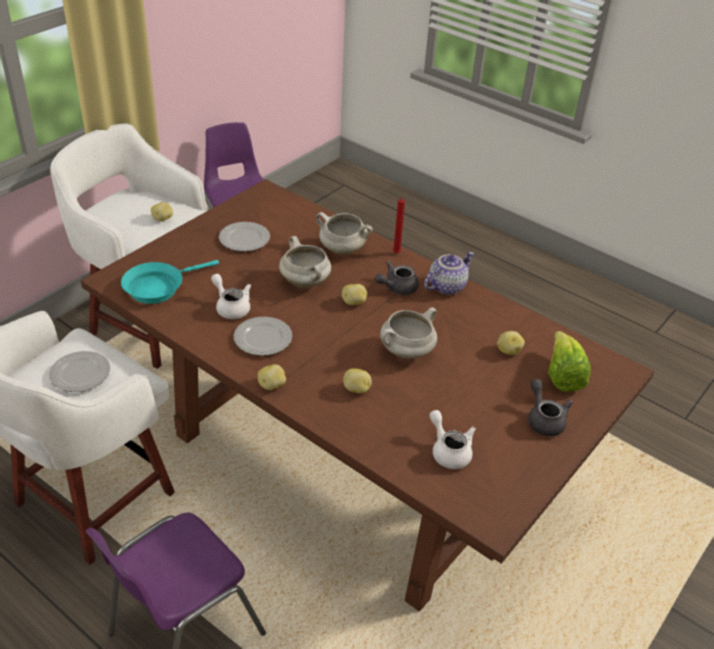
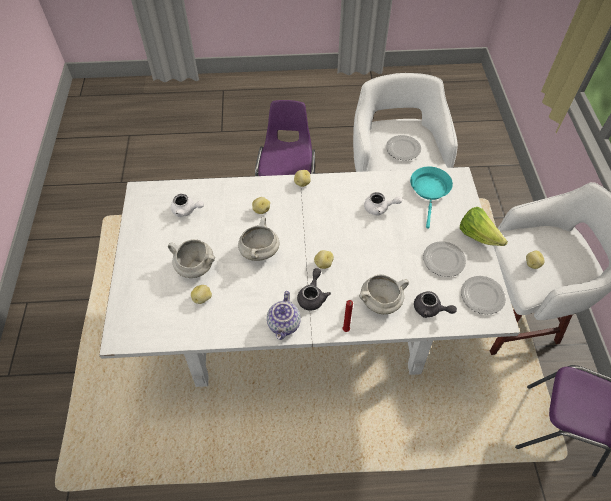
camera: 140 degrees right, 15 degrees up
(262, 338) = (339, 202): plate -> plate (482, 296)
(306, 282) = (366, 256): white cooking pot -> white cooking pot (194, 267)
(346, 461) = (307, 321): brown dining table -> white dining table
(544, 419) = (150, 263): grey teapot -> grey teapot (430, 309)
(562, 376) = (157, 303): lettuce -> lettuce (478, 235)

